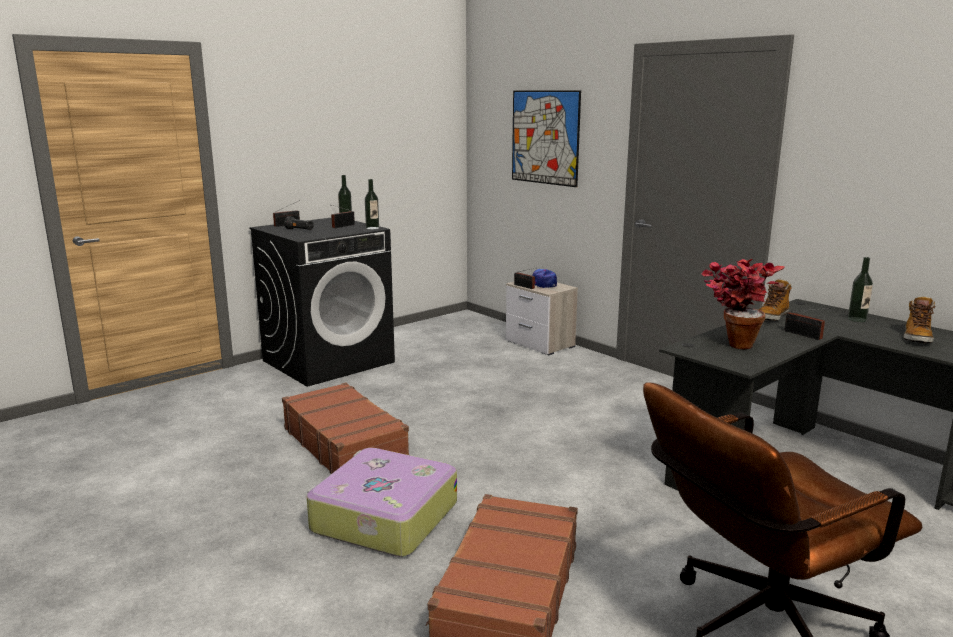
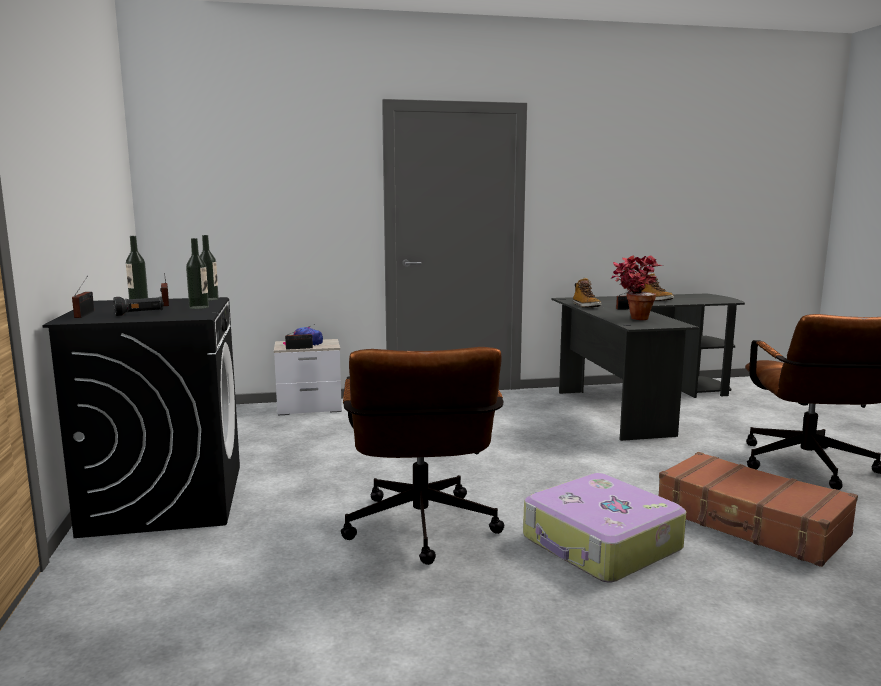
camera: 60 degrees left, 5 degrees down
(345, 443) = (421, 532): brown suitcase -> brown office chair
(545, 137) = (272, 190): picture -> none
(857, 319) = (609, 299): bottle -> bottle (199, 307)

